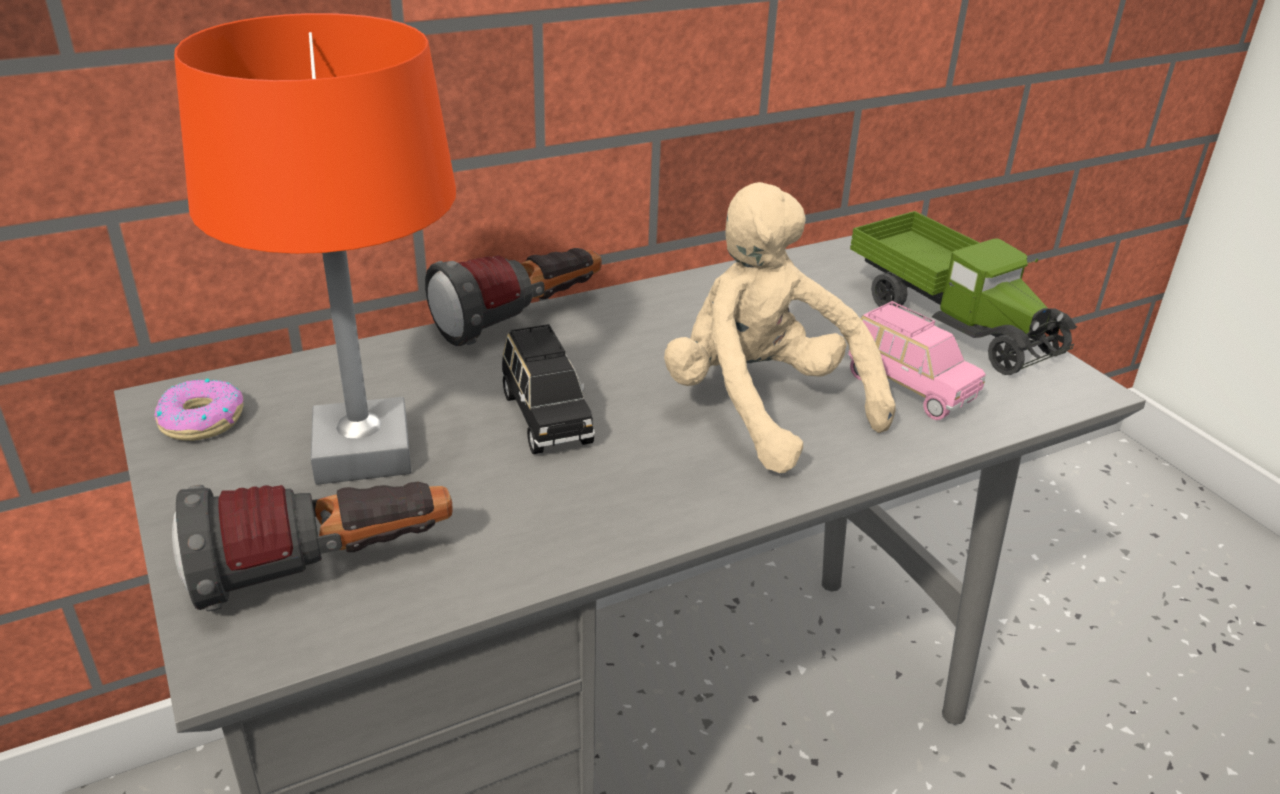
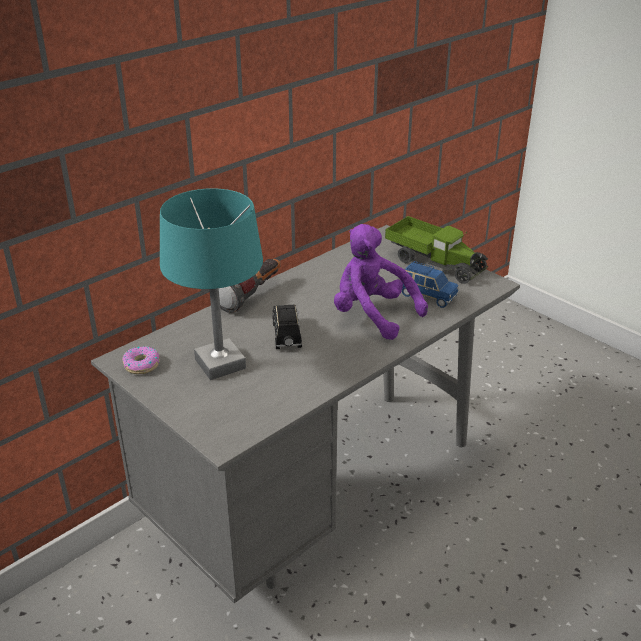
camera: 15 degrees left, 0 degrees up
(326, 571) = (237, 409): flashlight -> none
(363, 453) = (220, 364): orange table lamp -> turquoise table lamp
(546, 417) = (287, 336): black toy car -> black toy car turned 150 degrees counterclockwise
(762, 407) = (372, 315): beige plush toy -> purple plush toy
(908, 387) = (427, 296): pink toy car -> blue toy car

